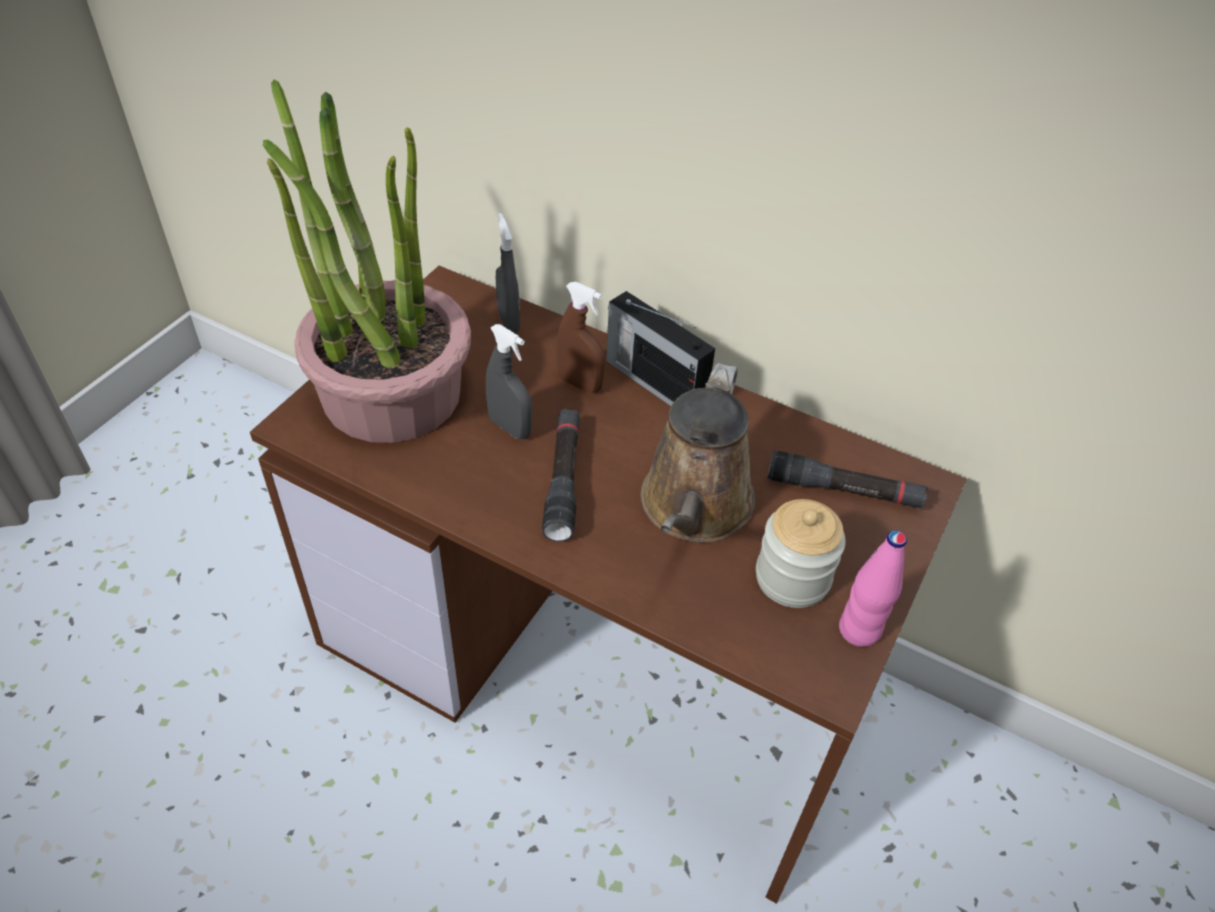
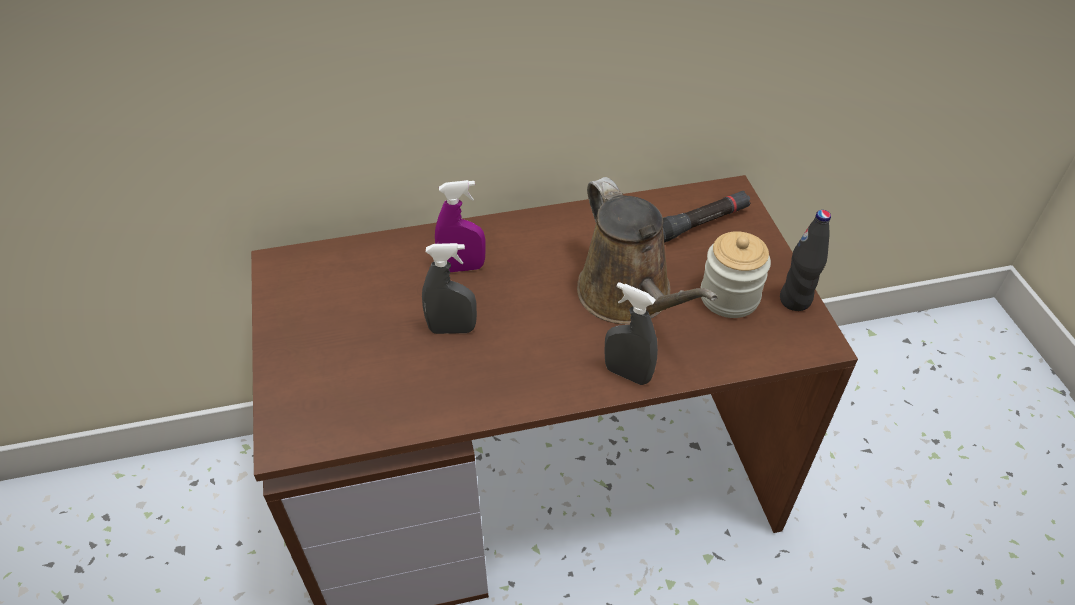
camera: 40 degrees left, 0 degrees up
(390, 392) = (332, 365): potted plant -> none
(508, 322) = (359, 258): grey spray bottle -> grey spray bottle (627, 374)
(563, 480) = (531, 338): black flashlight -> none
(580, 384) = (462, 267): brown spray bottle -> purple spray bottle
(653, 382) = (508, 234): radio -> none
(859, 630) = (795, 300): pink bottle -> black bottle

